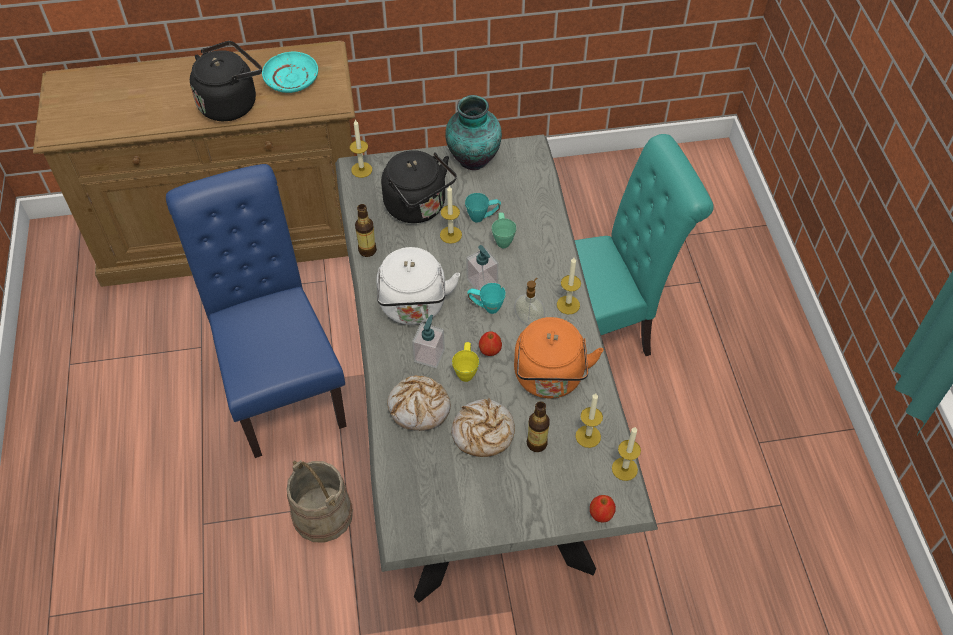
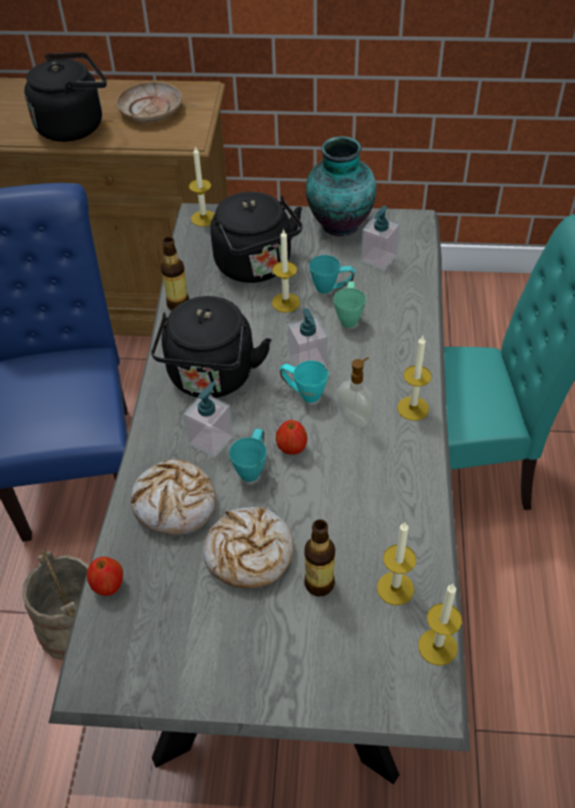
camera: 15 degrees right, 5 degrees down
(292, 79) = (151, 111): turquoise plate -> beige plate
(414, 307) = (211, 379): white kettle -> black kettle
(466, 370) = (252, 467): yellow mug -> turquoise mug
(511, 185) = (378, 258): none -> soap dispenser
(549, 379) = (362, 499): orange kettle -> none
(601, 514) = (385, 709): apple -> apple (108, 586)

